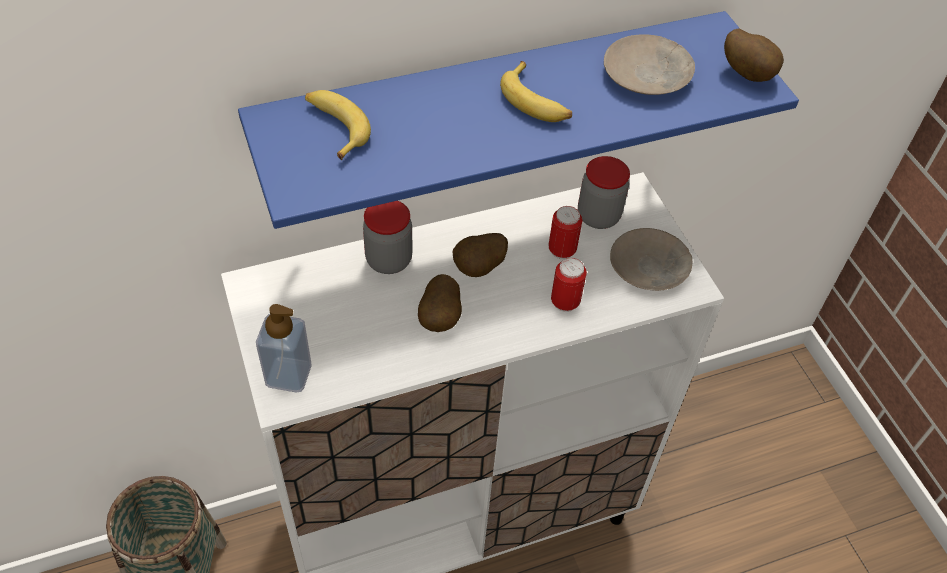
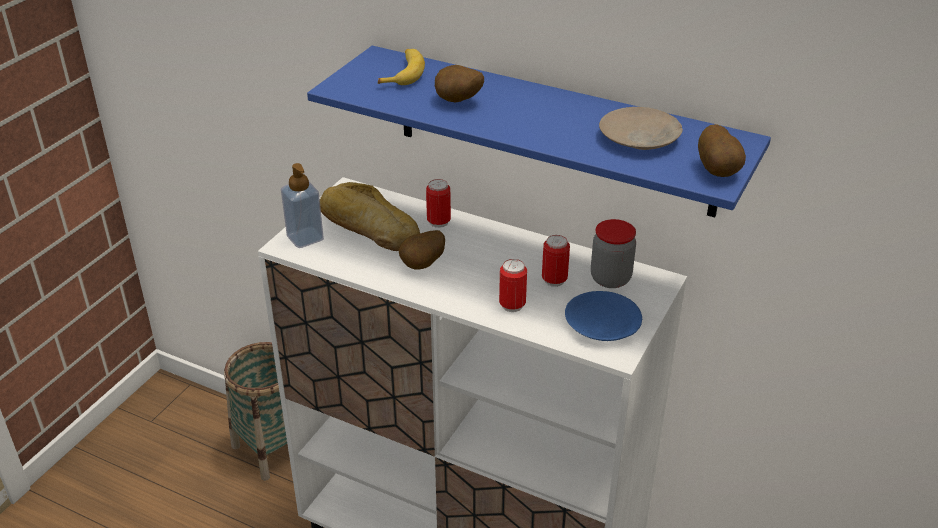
camera: 50 degrees right, 15 degrees down
(332, 316) = (367, 228): none -> bread
(389, 260) = (438, 222): jar -> can
(479, 269) = (485, 257): potato -> potato (458, 102)
(536, 102) = (538, 115): banana -> none
(650, 267) = (603, 324): beige plate -> blue plate

